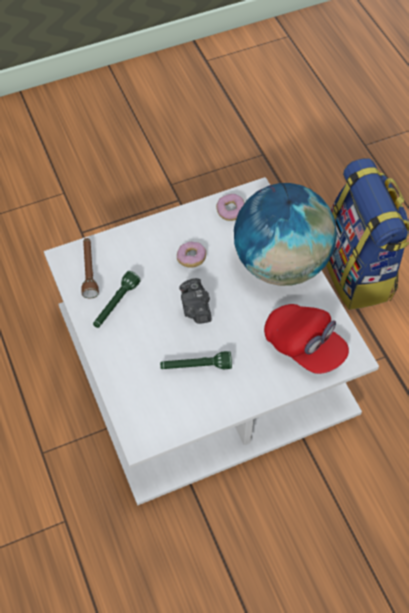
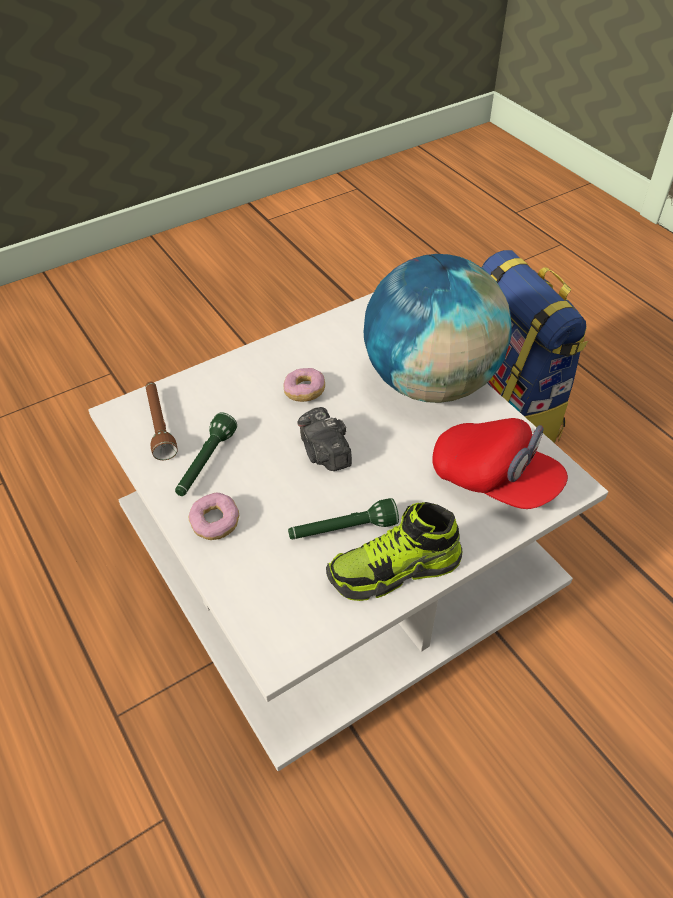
camera: 10 degrees left, 10 degrees down
(222, 399) = (394, 570): none -> shoe
(230, 211) = (345, 331): donut -> donut (215, 523)

